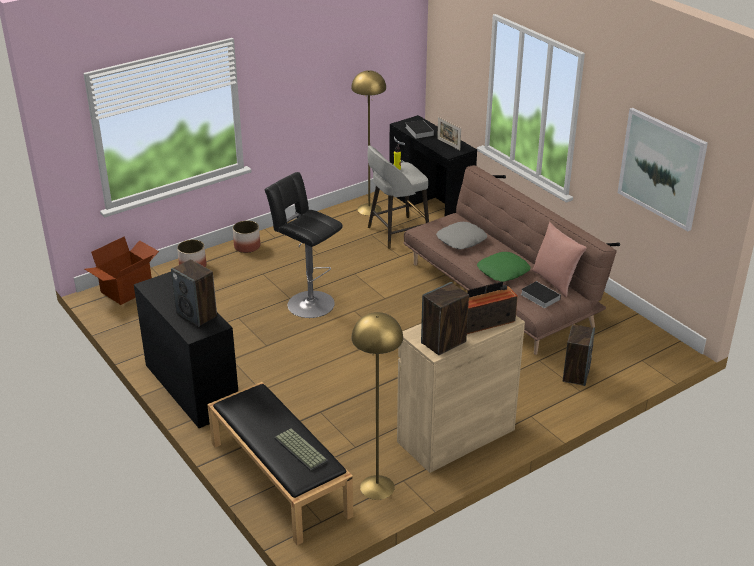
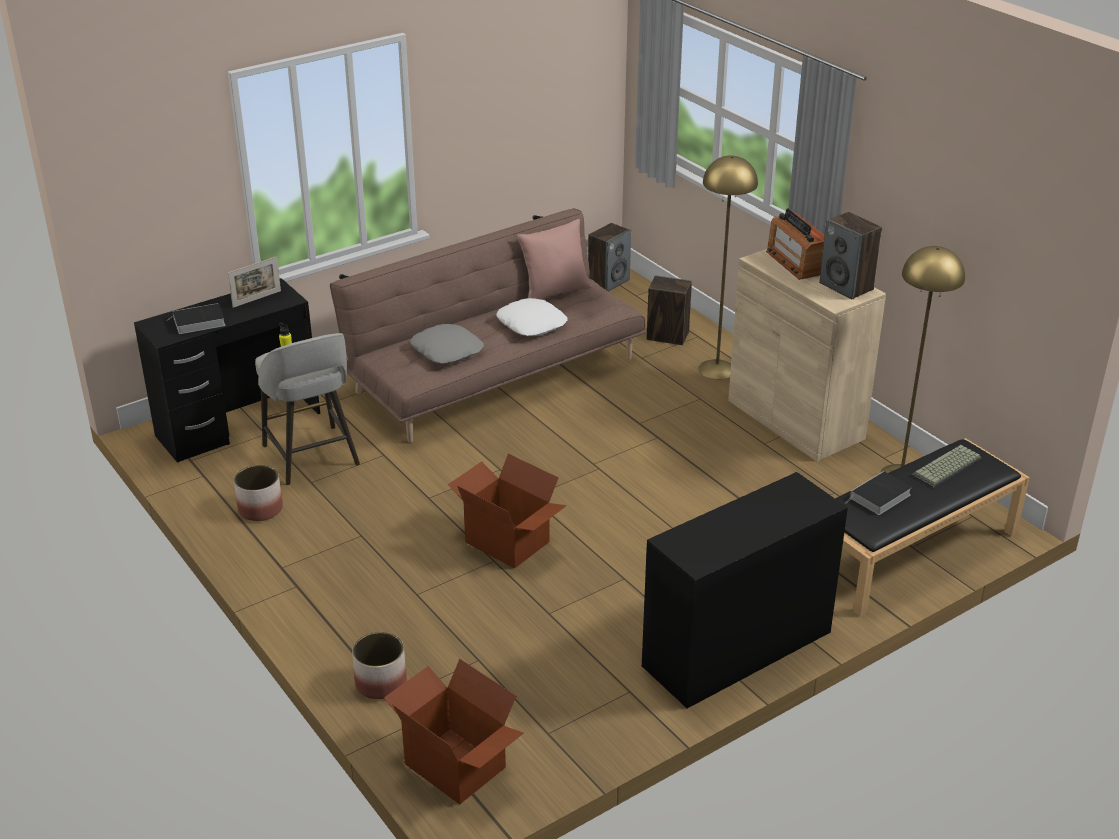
camera: 90 degrees left, 0 degrees up
(197, 315) = (773, 505): speaker -> speaker (608, 282)
(247, 246) = (322, 618): planter -> planter (260, 509)
(308, 303) = (508, 541): black stool -> cardboard box
(369, 209) = (225, 484): yellow floor lamp -> yellow floor lamp (717, 369)
(503, 272) = (532, 324): green pillow -> white pillow
(539, 296) = (591, 303): book -> book (879, 497)
(661, 168) = (540, 99): picture -> none

